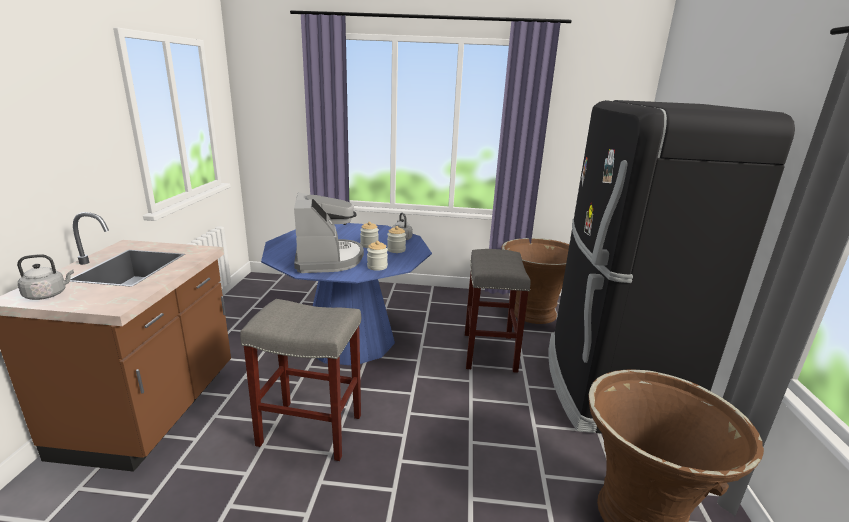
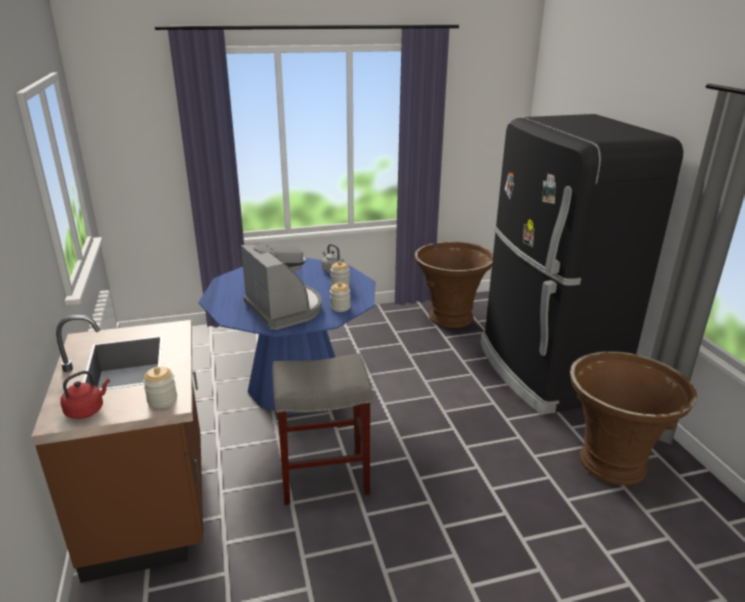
camera: 20 degrees left, 5 degrees up
(48, 295) = (87, 410): grey kettle -> red kettle
(369, 245) = (309, 284): jar -> jar (162, 400)
(490, 352) = (434, 365): grey stool -> none

